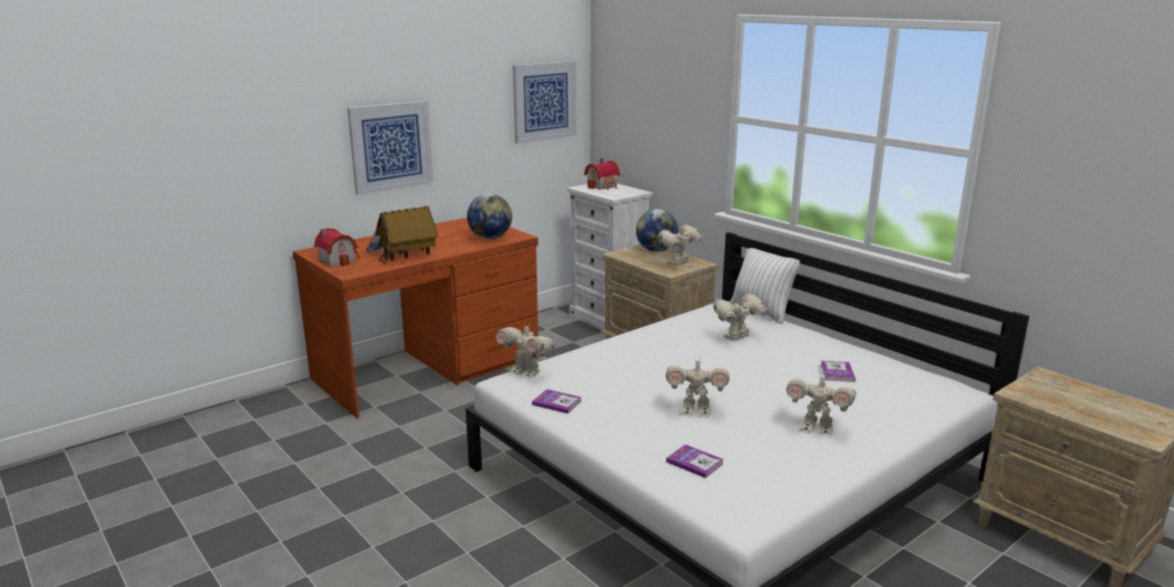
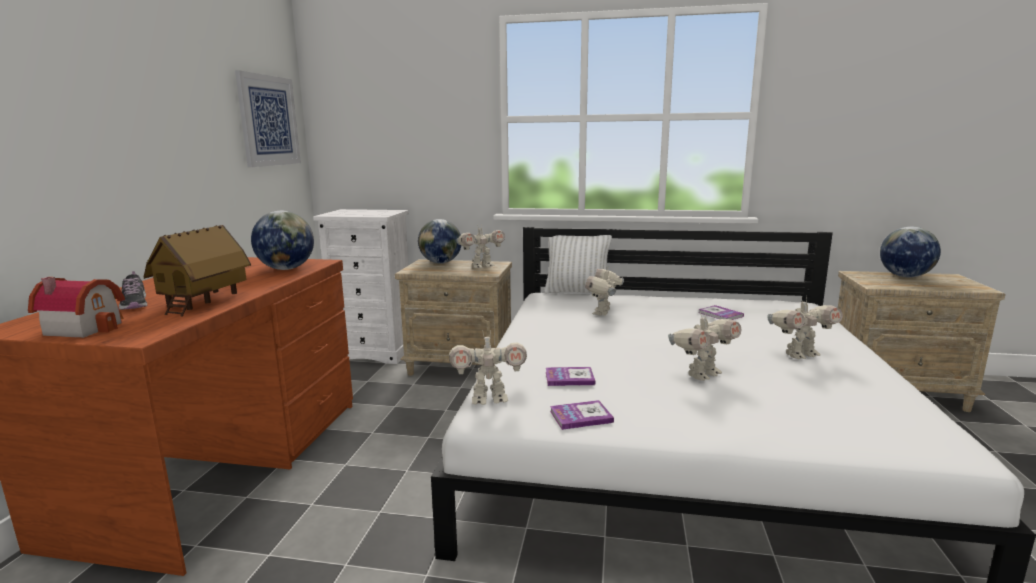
camera: 40 degrees left, 5 degrees down
(391, 146) = (104, 159): picture -> none
(603, 186) = (350, 212): toy house -> none
(679, 263) = (481, 266): toy robot -> toy robot turned 120 degrees counterclockwise
(694, 462) = (805, 417): book -> book (569, 378)
(1098, 396) = (905, 276): none -> globe

